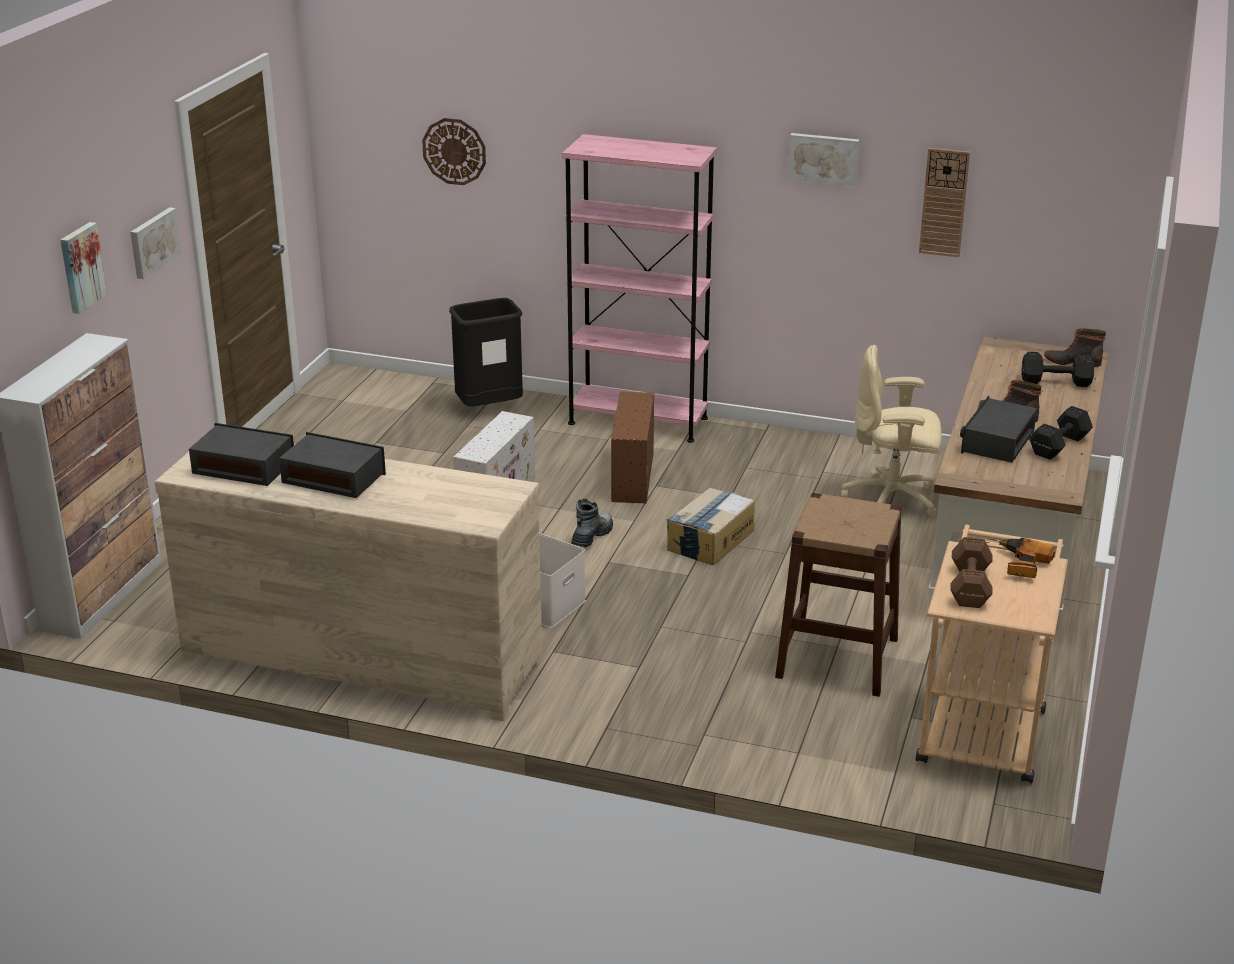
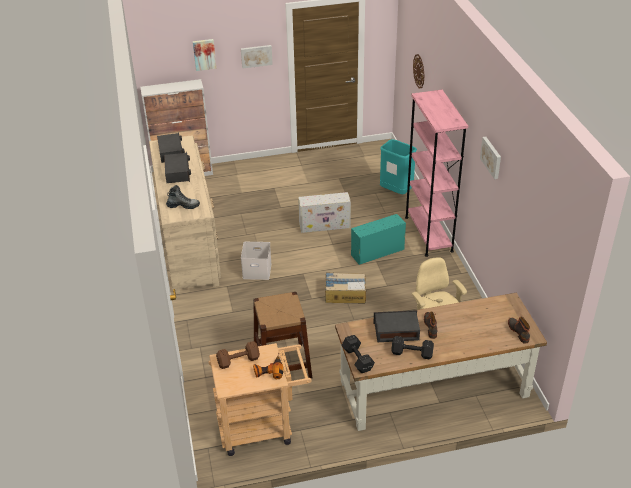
camera: 60 degrees right, 10 degrees up
(489, 408) = (396, 192): black trash can -> turquoise trash can
(592, 536) = (318, 261): boot -> boot (183, 206)
(632, 477) = (377, 252): brown storage box -> turquoise storage box
(944, 202) = (517, 212): wall clock -> none
(1057, 382) = (486, 333): black dumbbell -> black dumbbell (357, 360)

